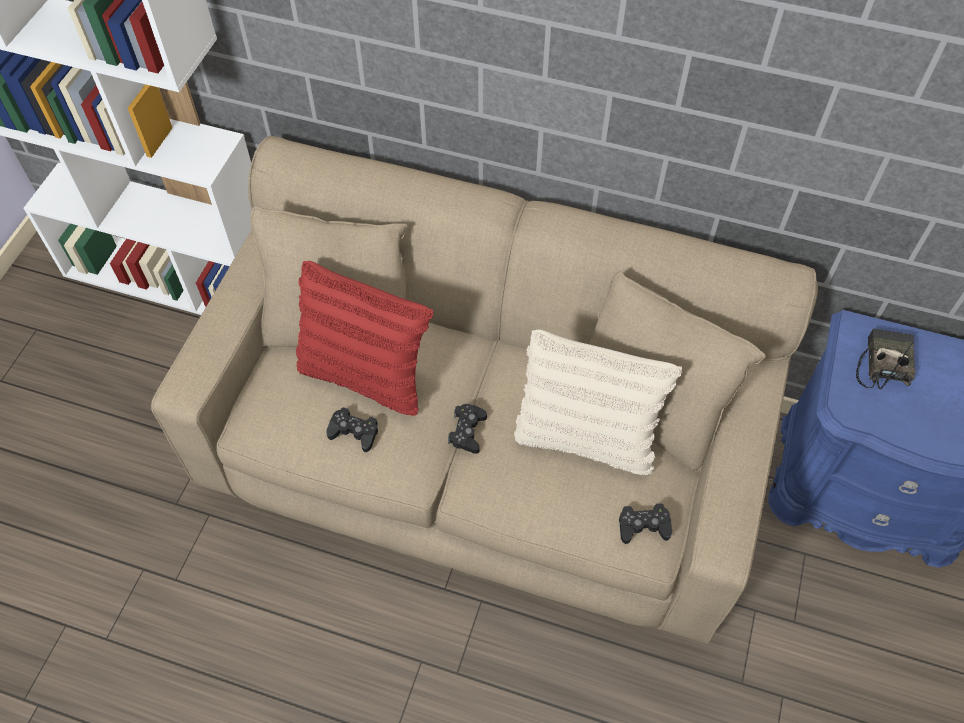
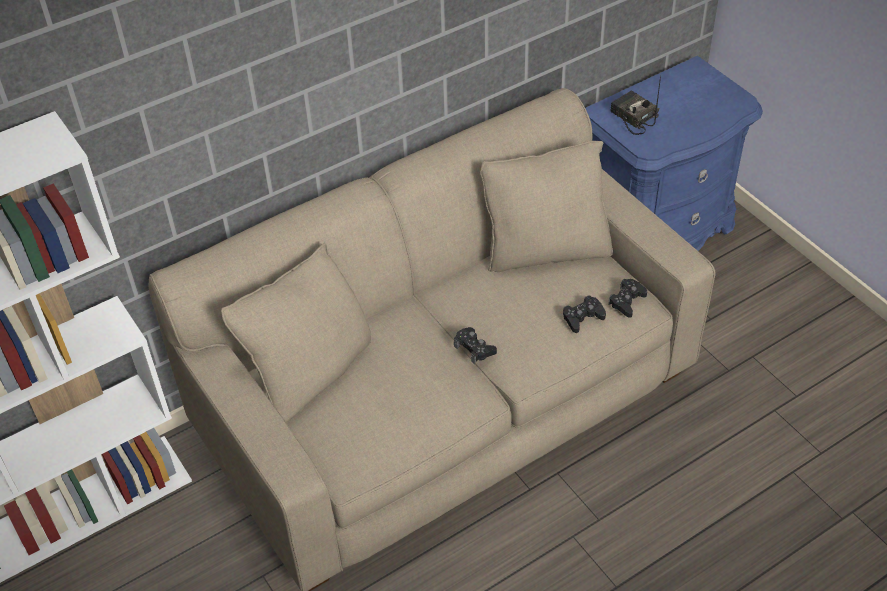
camera: 50 degrees left, 10 degrees down
(354, 432) = (416, 408): black game controller -> black game controller (582, 317)
(367, 377) = (377, 376): red pillow -> none
(586, 439) = (541, 290): beige pillow -> none

